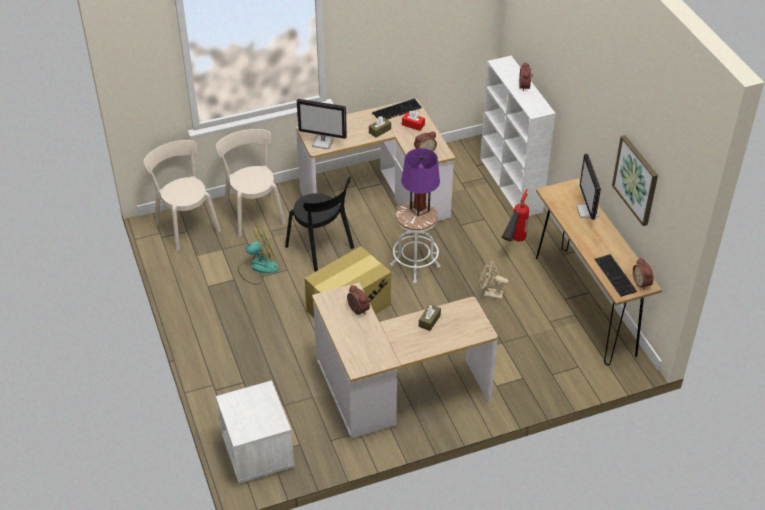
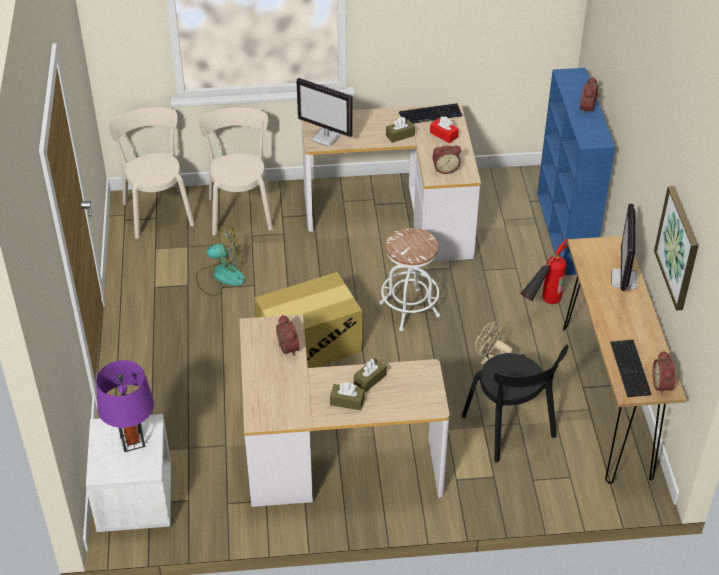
camera: 15 degrees right, 0 degrees up
(321, 249) = (304, 268): black chair -> black chair (511, 429)
(419, 209) = (417, 240): purple table lamp -> purple table lamp (132, 441)
(419, 341) = (347, 401): none -> brown tissue box
(511, 185) = (565, 233): white bookcase -> blue bookcase

